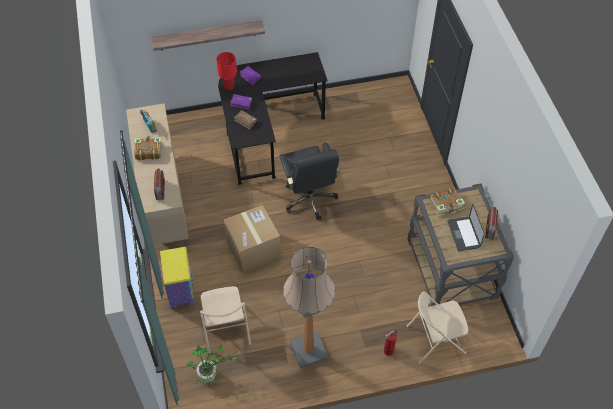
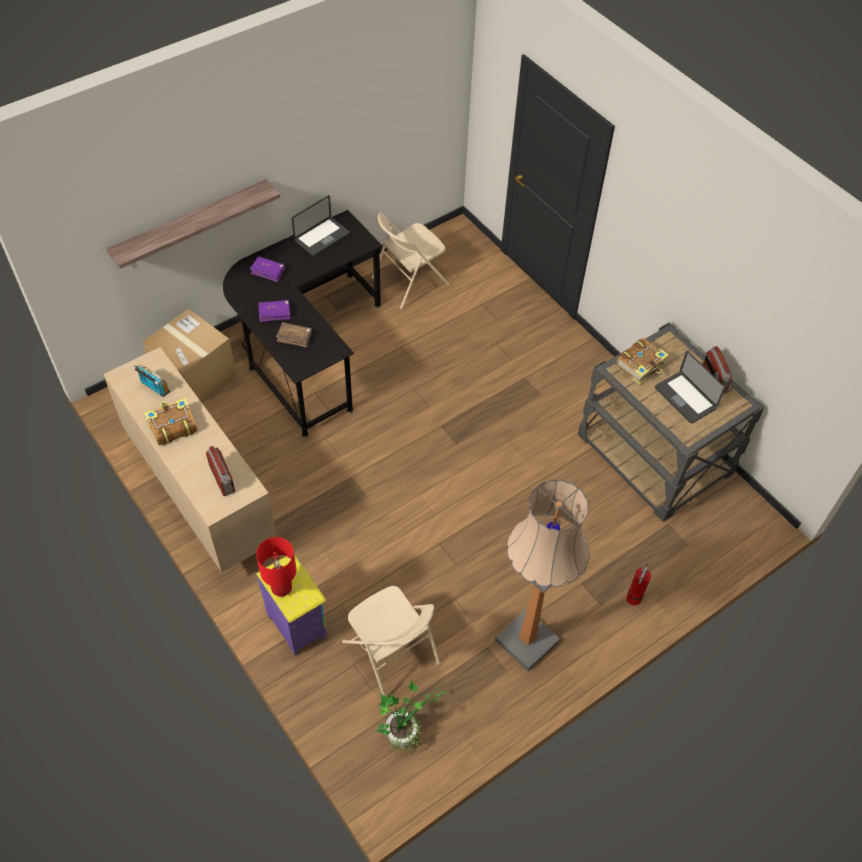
camera: 25 degrees left, 0 degrees up
(229, 87) = (243, 295): red table lamp -> red table lamp (282, 589)
(254, 250) = (375, 524): cardboard box -> cardboard box (195, 378)
(293, 65) = (322, 237): none -> laptop
(309, 197) = (415, 422): black office chair -> none
(435, 339) = (685, 559): beige chair -> beige chair (410, 281)

